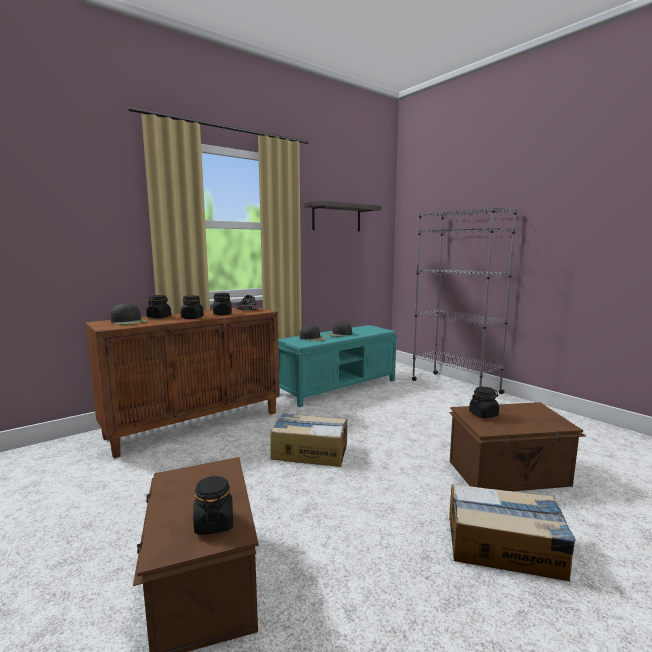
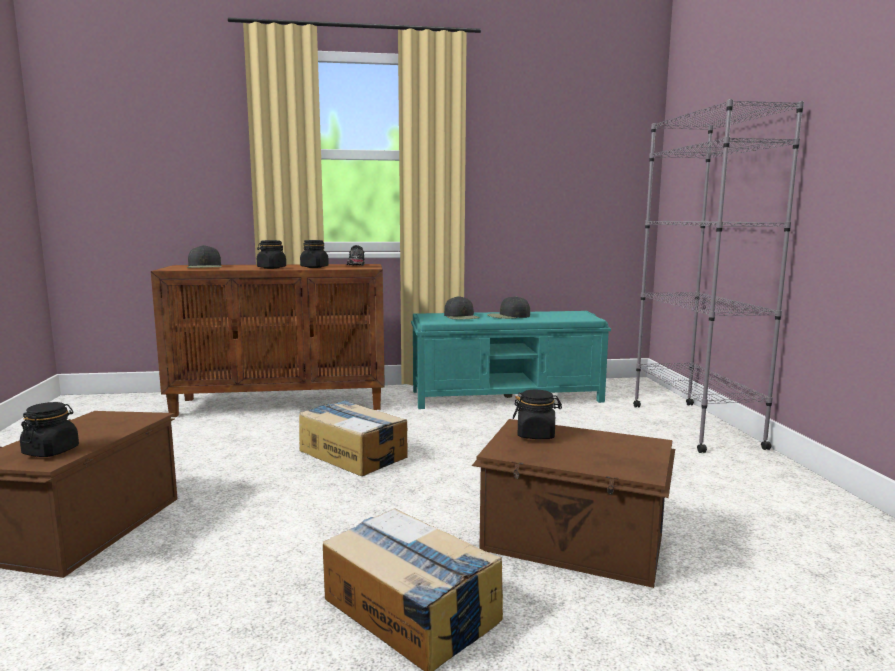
camera: 30 degrees right, 0 degrees up
(159, 317) = (245, 265): black jar -> none
(336, 218) = (539, 141): shelf -> none

